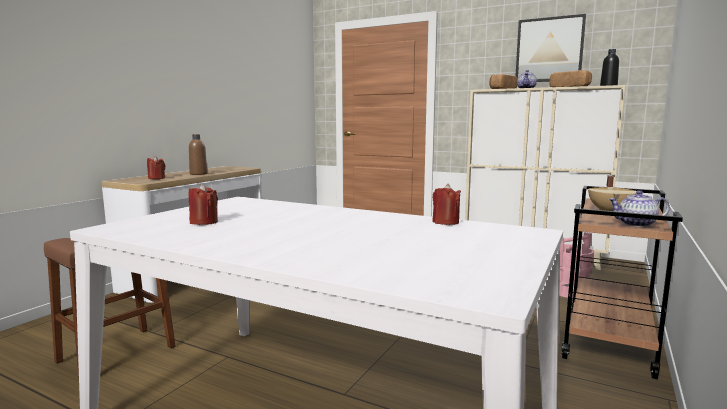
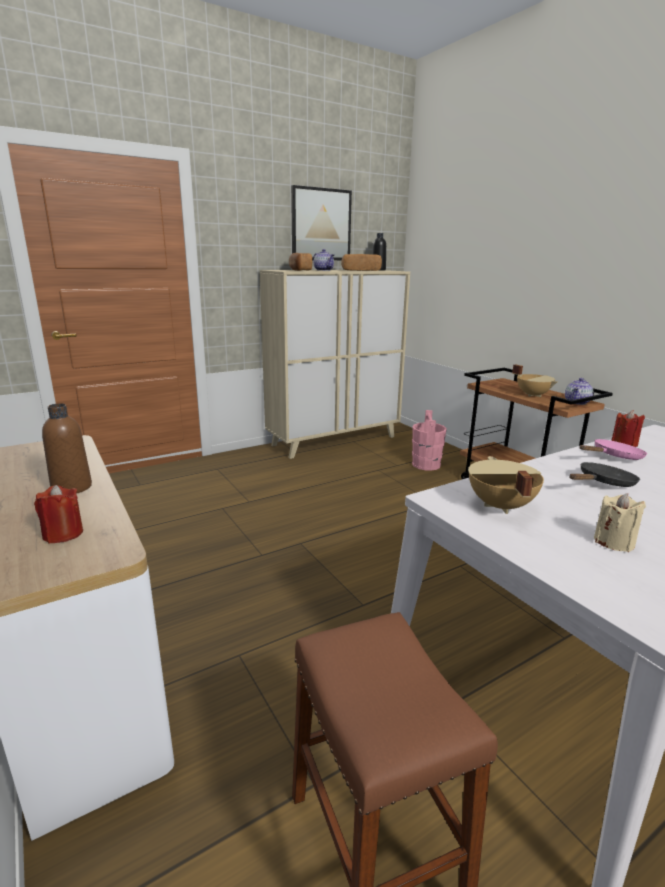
camera: 60 degrees left, 10 degrees up
(204, 222) = (614, 542): red candle -> beige candle
(239, 206) = (499, 506): none -> beige cooking pot
(316, 219) = (603, 483): none -> black frying pan
(393, 220) = (614, 457): none -> pink frying pan

